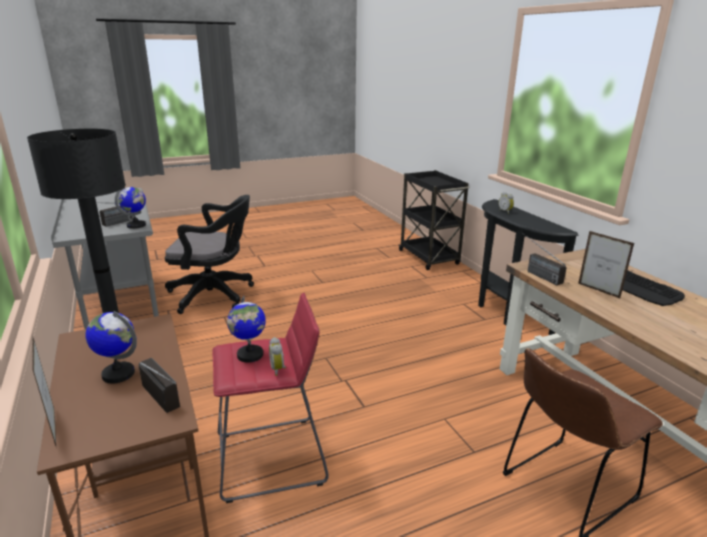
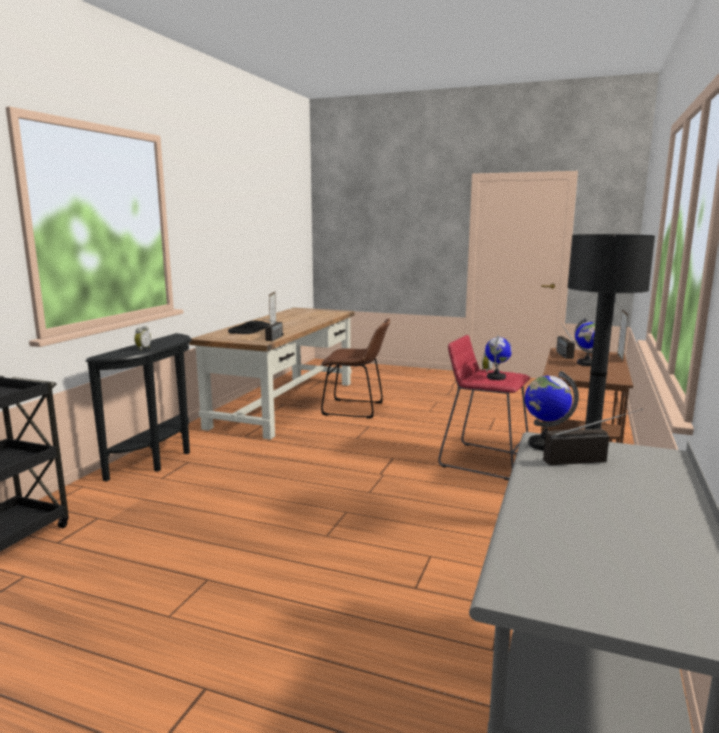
camera: 135 degrees left, 10 degrees down
(215, 295) = (387, 644): black office chair -> none

